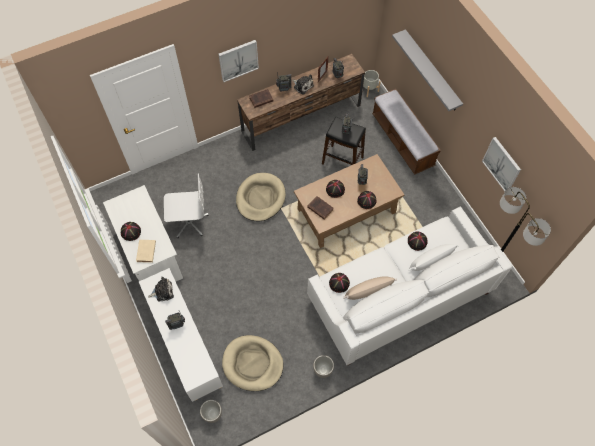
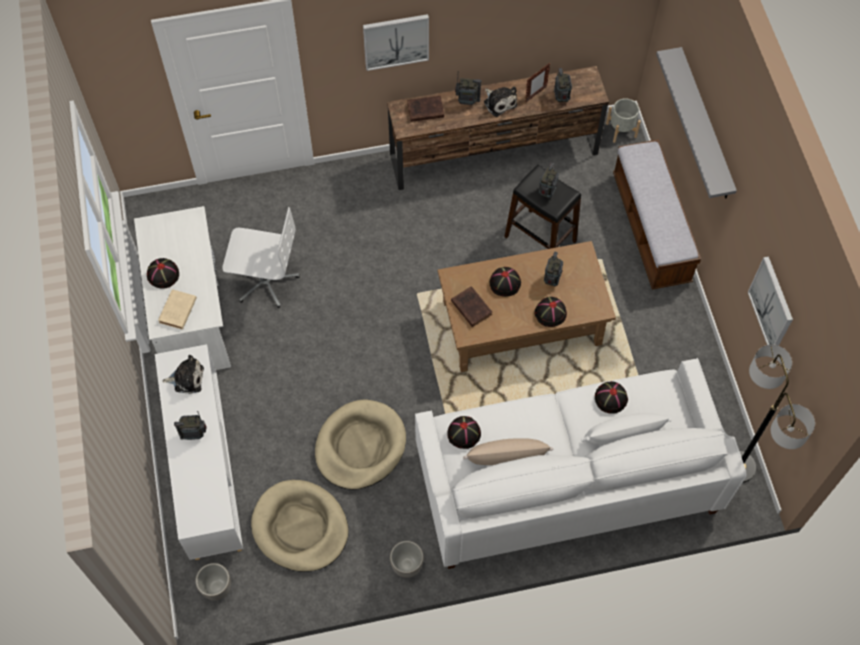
camera: 15 degrees right, 0 degrees up
(260, 198) = (389, 270): beige dog bed -> beige dog bed (360, 446)

